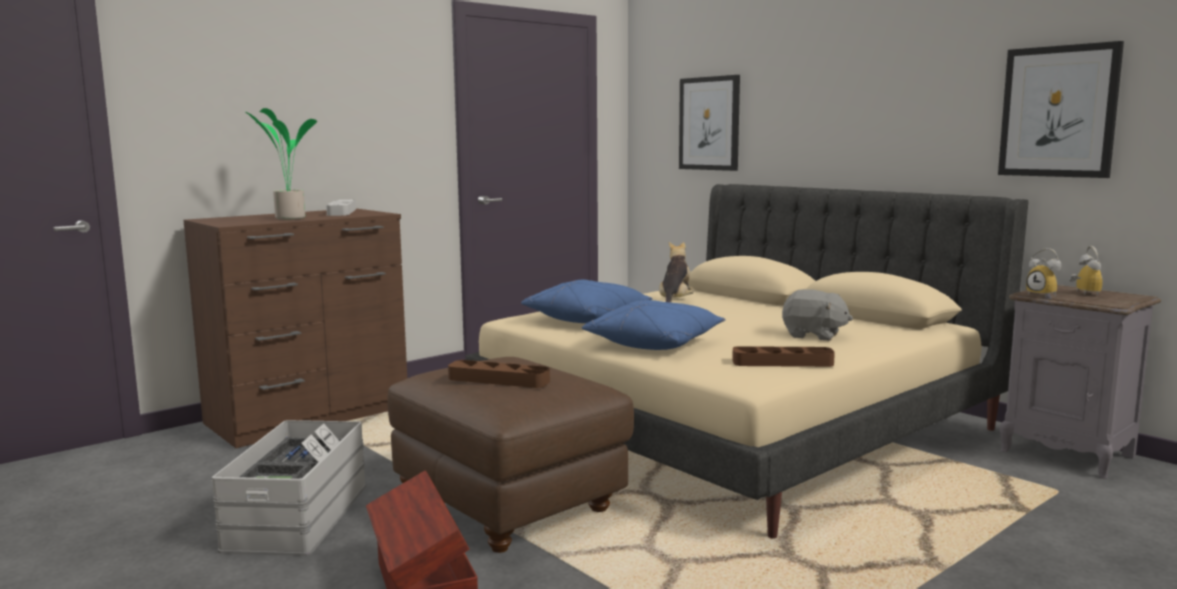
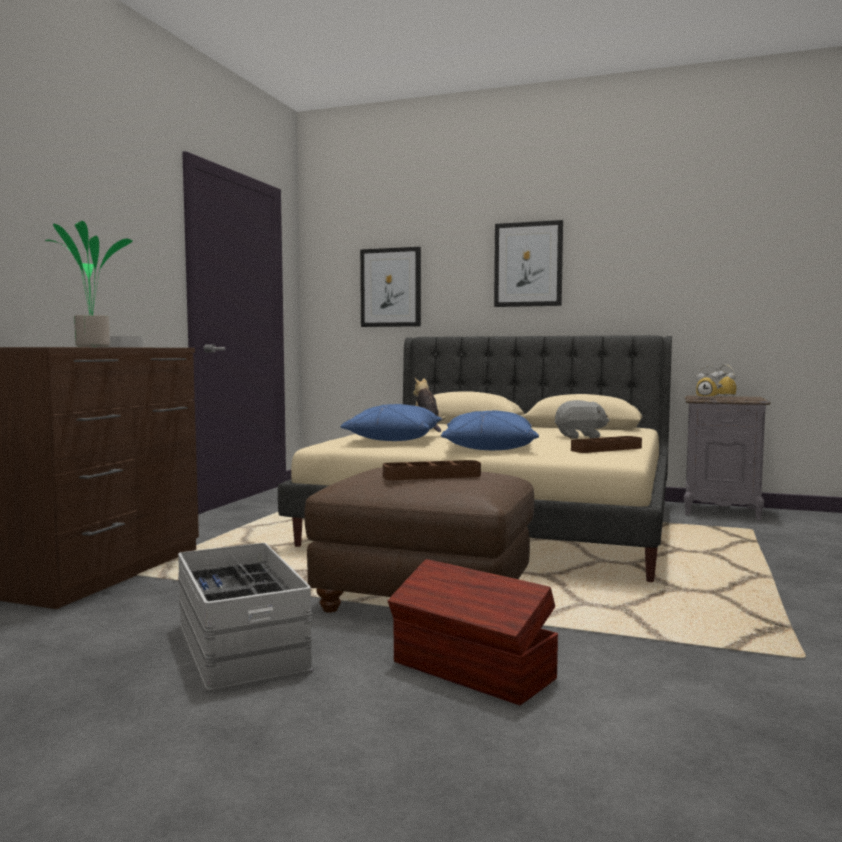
camera: 30 degrees left, 5 degrees down
(1058, 111) = (686, 275): picture -> picture (528, 264)

